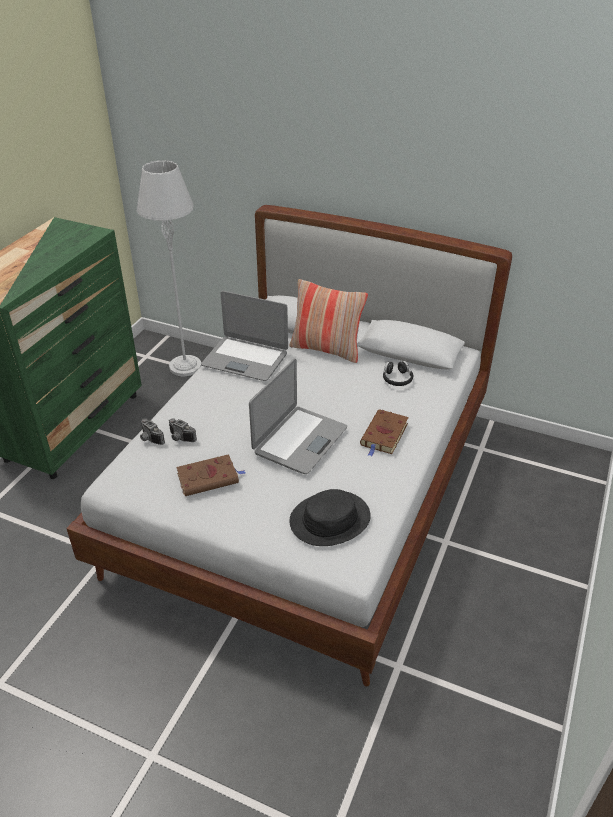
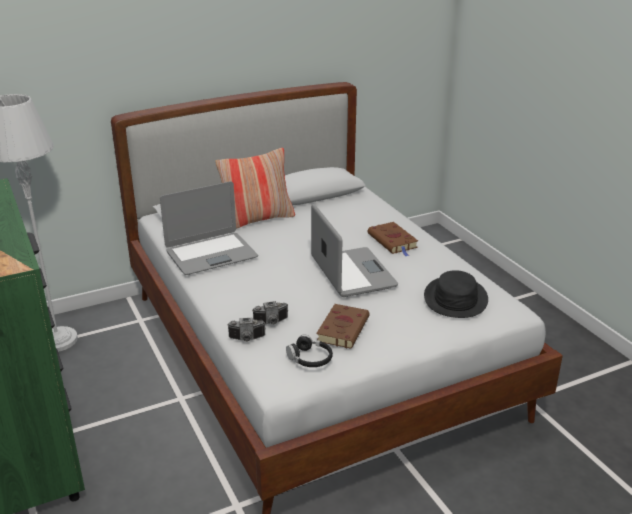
camera: 50 degrees left, 10 degrees down
(397, 378) = (338, 210): black headphones -> black headphones (310, 358)

